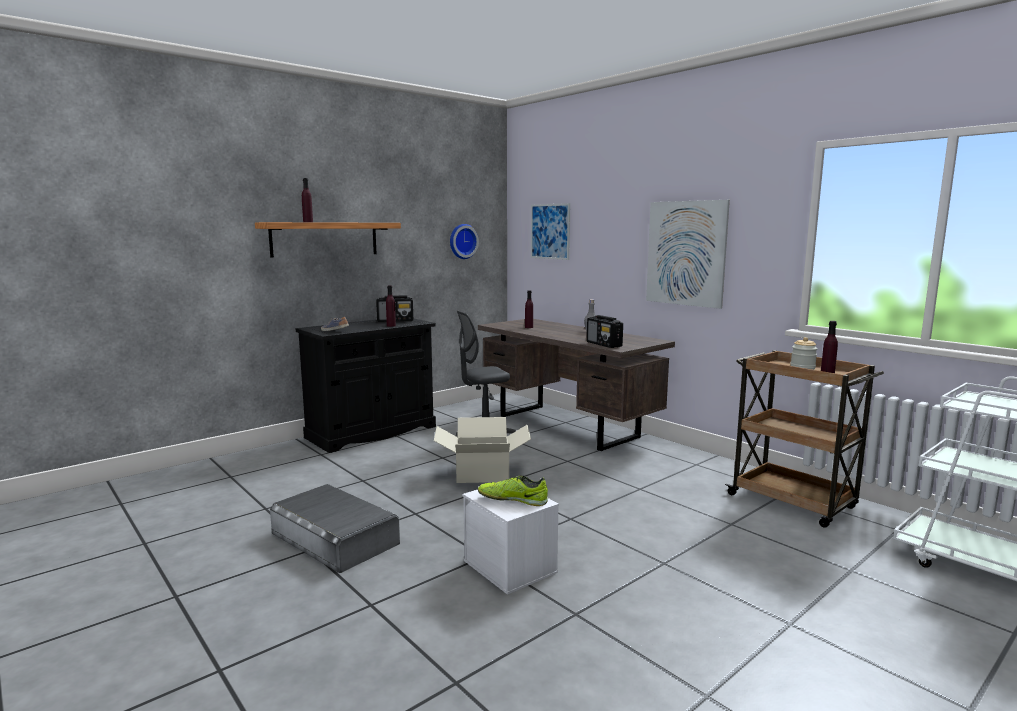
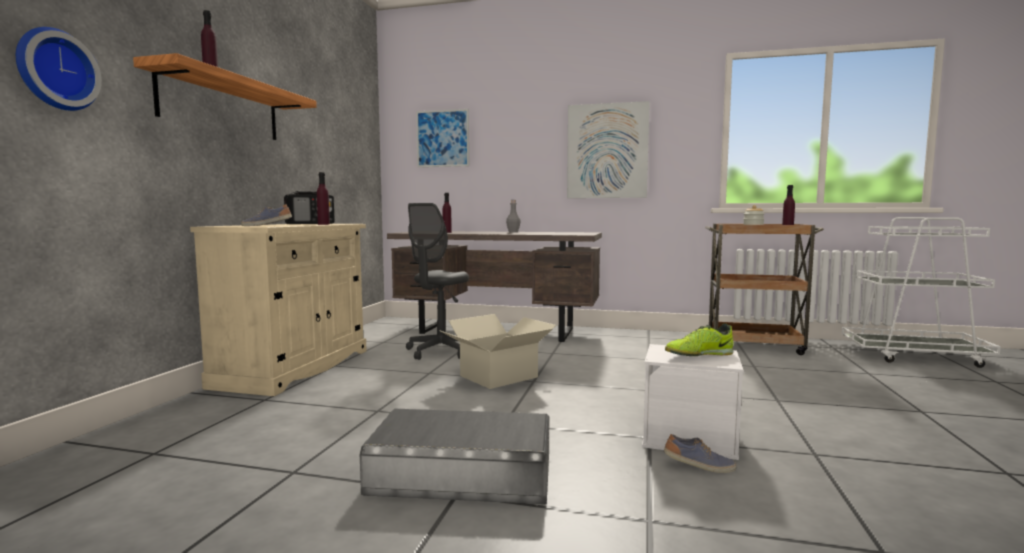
camera: 35 degrees left, 5 degrees down
(372, 432) = (295, 368): black cabinet -> beige cabinet
(462, 241) = (348, 143): wall clock -> wall clock (55, 70)
(470, 588) = (699, 467): none -> shoe
(604, 344) = (561, 234): radio -> none

